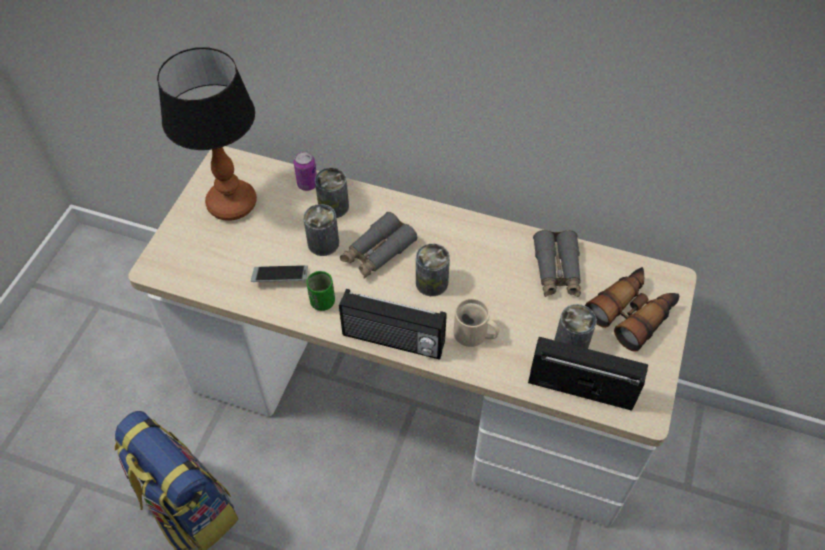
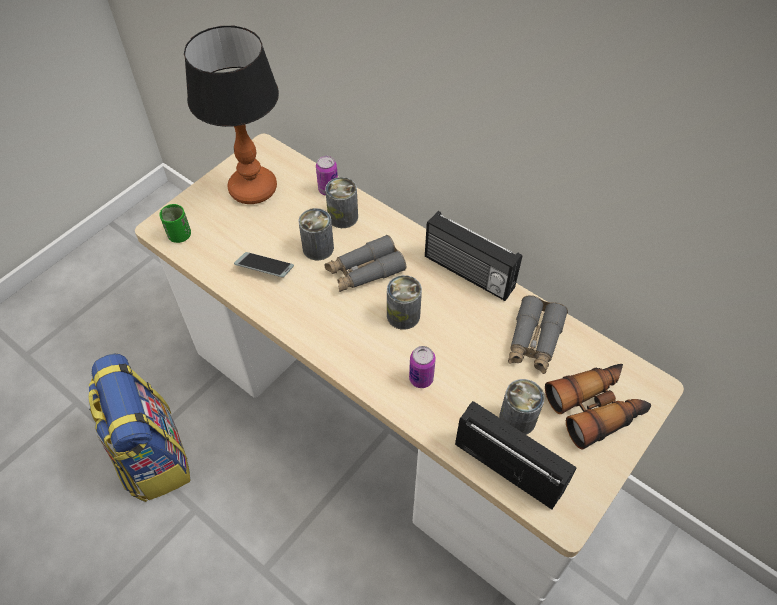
camera: 20 degrees right, 0 degrees up
(322, 302) = (292, 302): green cup -> green cup (179, 235)
(393, 341) = (341, 360): radio -> radio (467, 273)
(473, 335) = (421, 379): beige mug -> can

